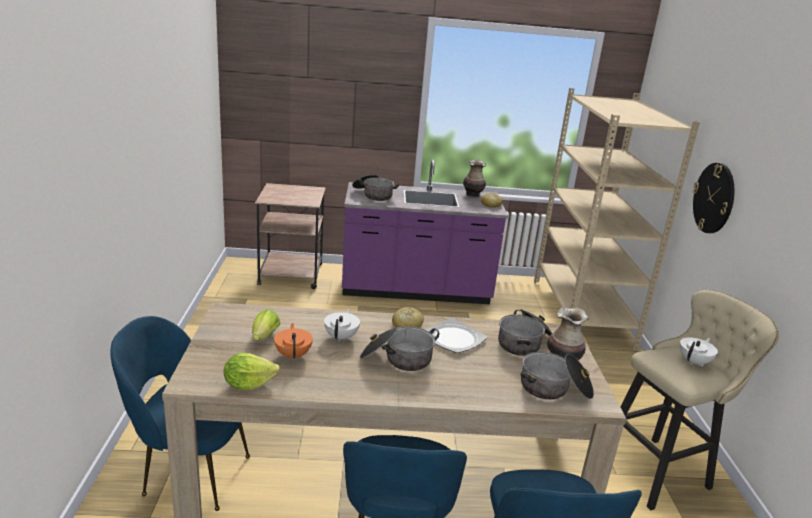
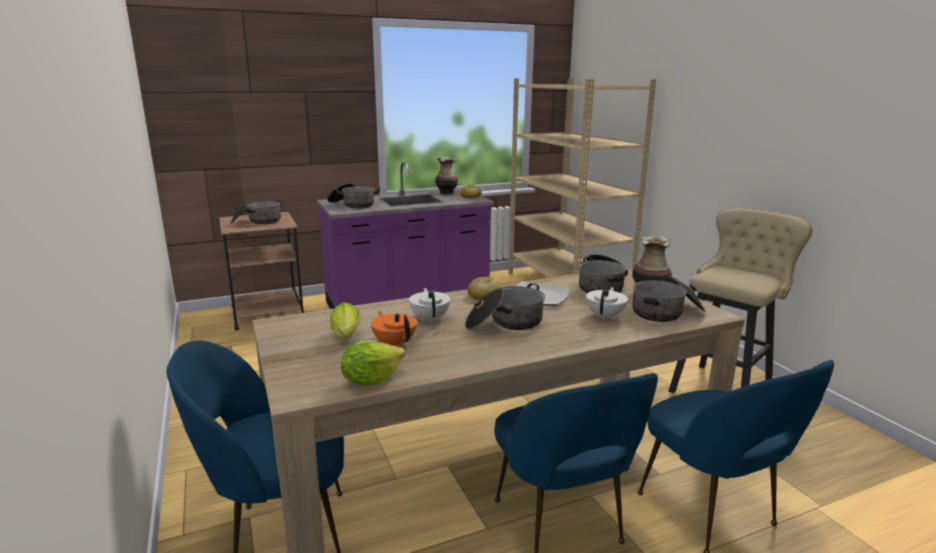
camera: 20 degrees left, 5 degrees down
(291, 195) = (257, 222): none -> cooking pot
(694, 362) = (742, 272): white teapot -> white teapot (605, 316)
(714, 198) = (688, 141): wall clock -> none

